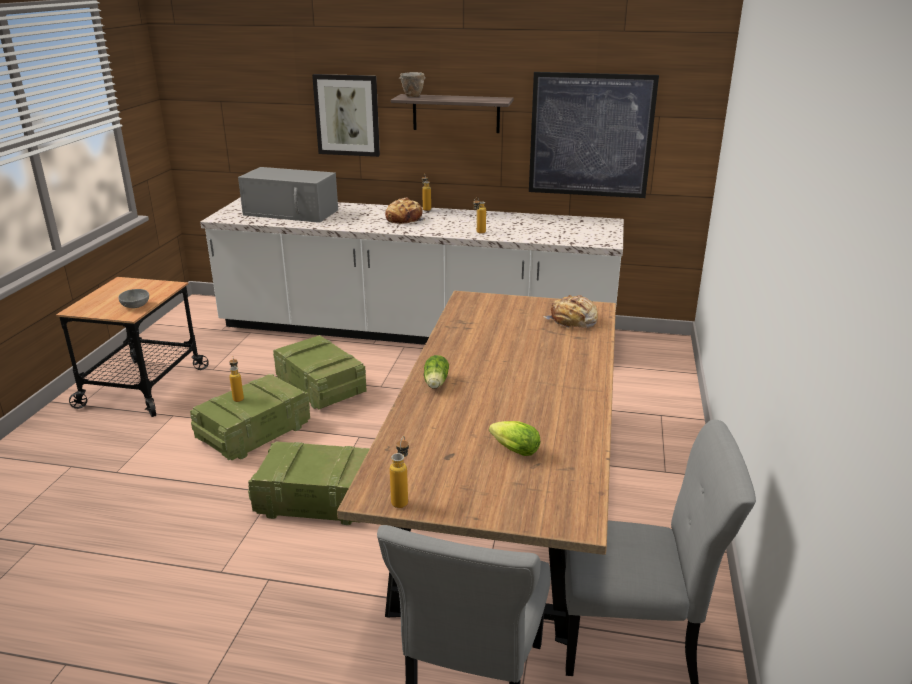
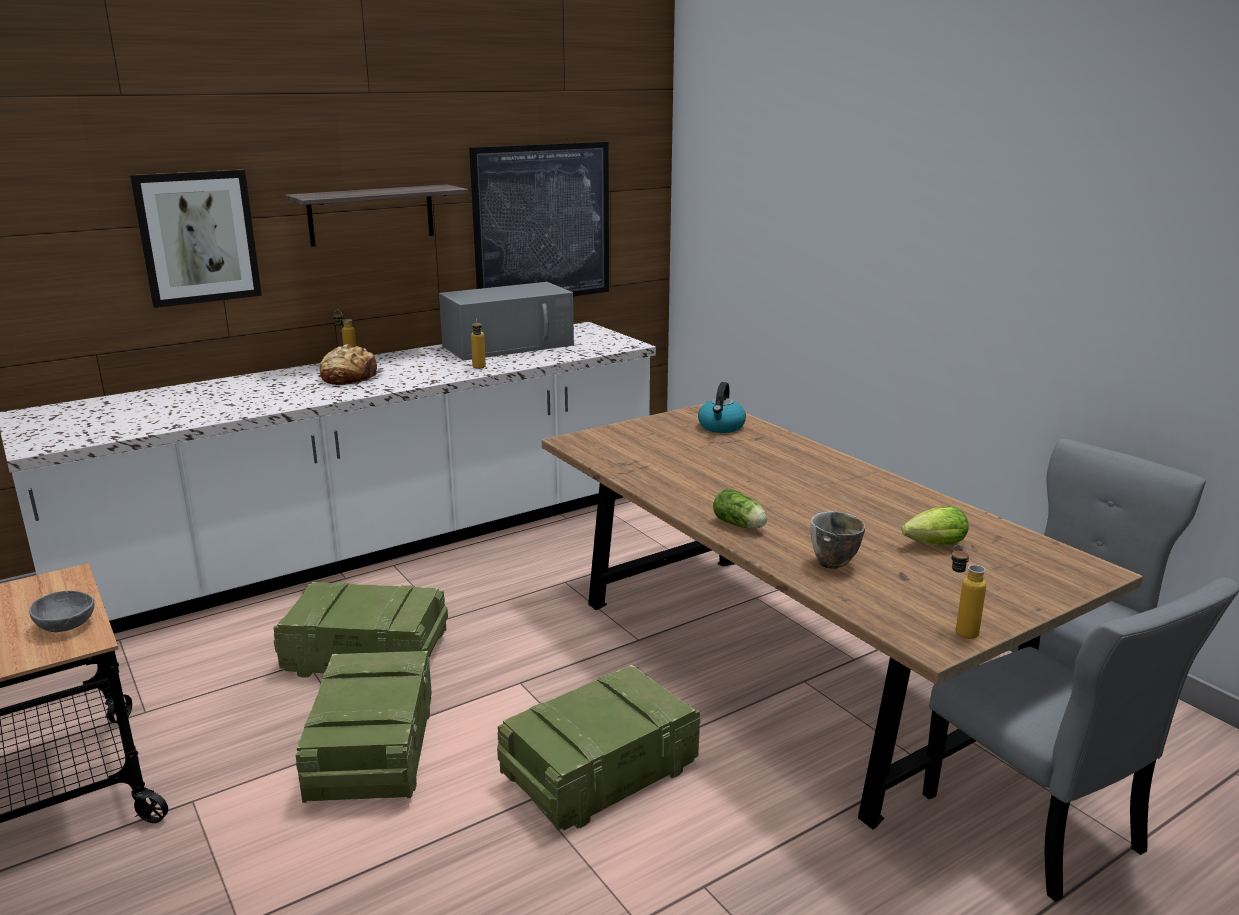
camera: 45 degrees left, 5 degrees down
(238, 397) = (344, 701): bottle -> none
(292, 212) = (155, 409): grey microwave -> grey microwave (509, 345)
(411, 96) = (317, 194): bowl -> bowl (832, 565)
(573, 321) = (721, 427): bread -> kettle

